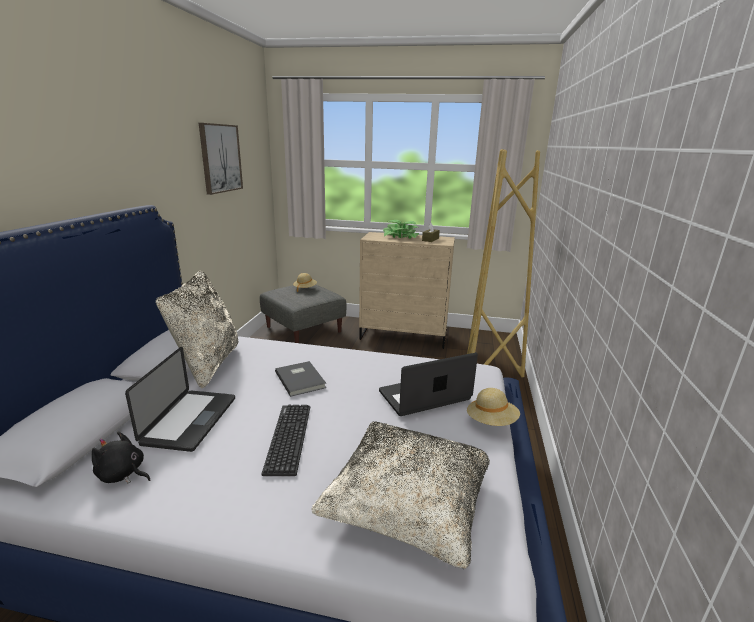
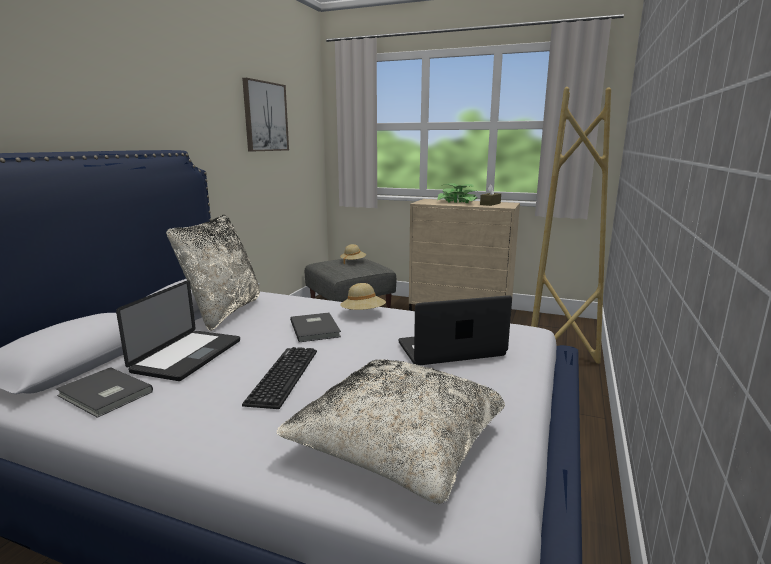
camera: 10 degrees right, 5 degrees down
(123, 474) = (104, 395): black plush toy -> grey book
(491, 422) = (525, 377): beige hat -> beige hat (363, 314)

